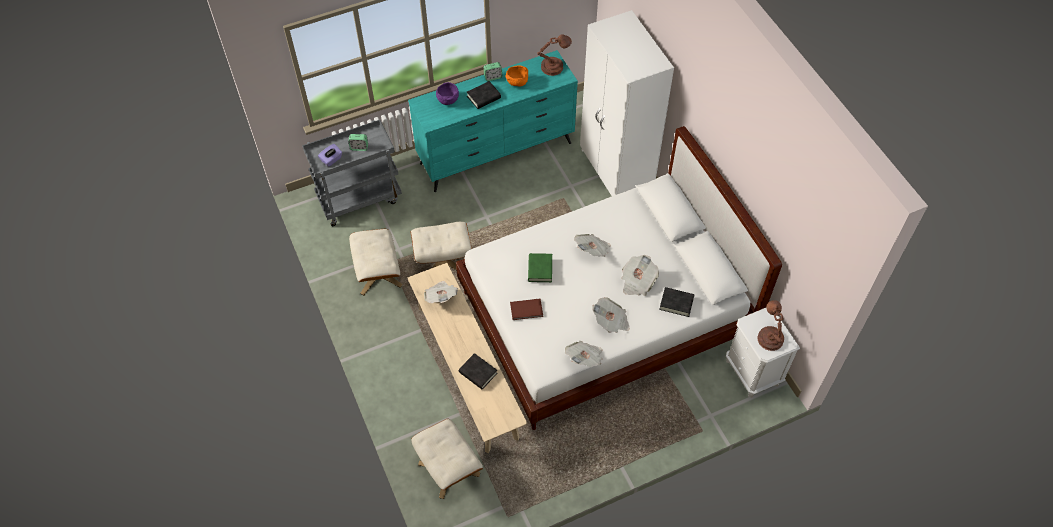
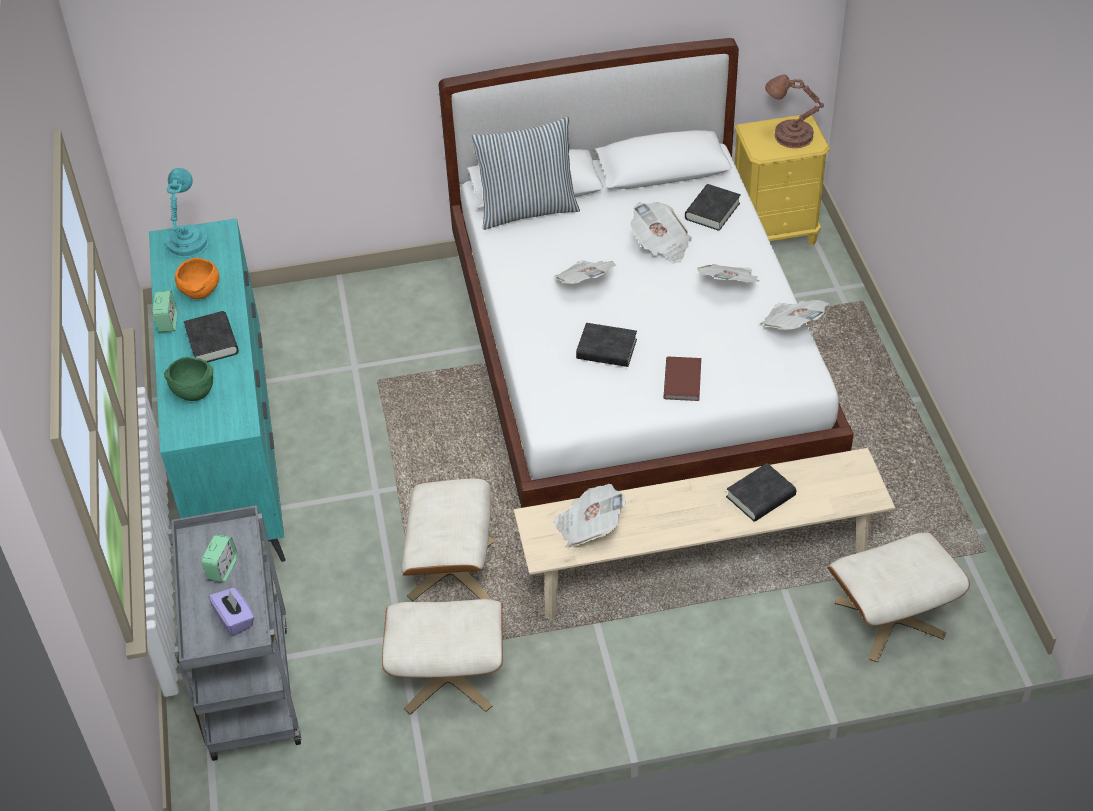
camera: 75 degrees left, 10 degrees down
(447, 100) = (192, 393): purple bowl -> green bowl
(540, 269) = (606, 349): green book -> black book
(554, 67) = (188, 241): brown table lamp -> turquoise table lamp
(616, 171) = (348, 306): white wardrobe -> none
(648, 211) = (527, 210): none -> pillow
(752, 372) = (775, 232): white nightstand -> yellow nightstand

